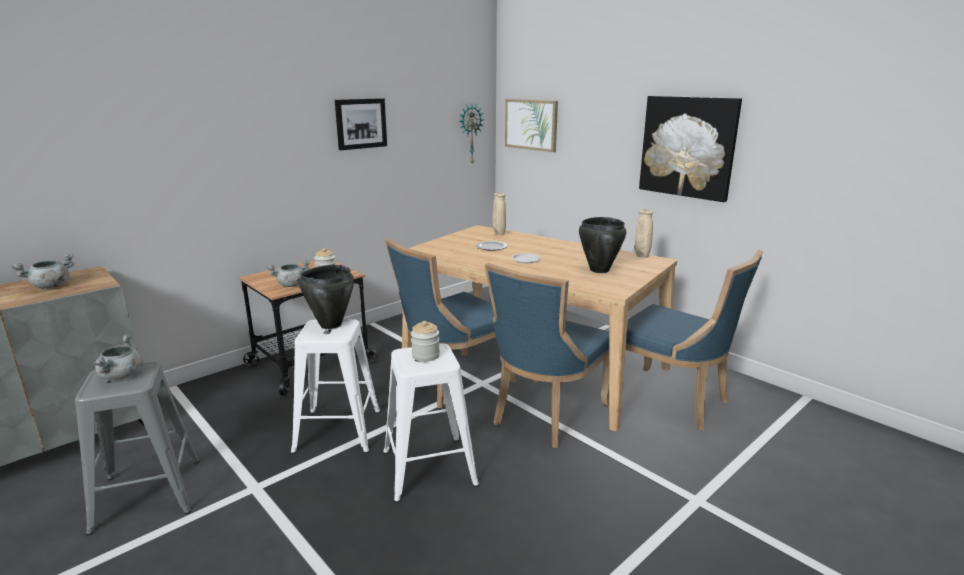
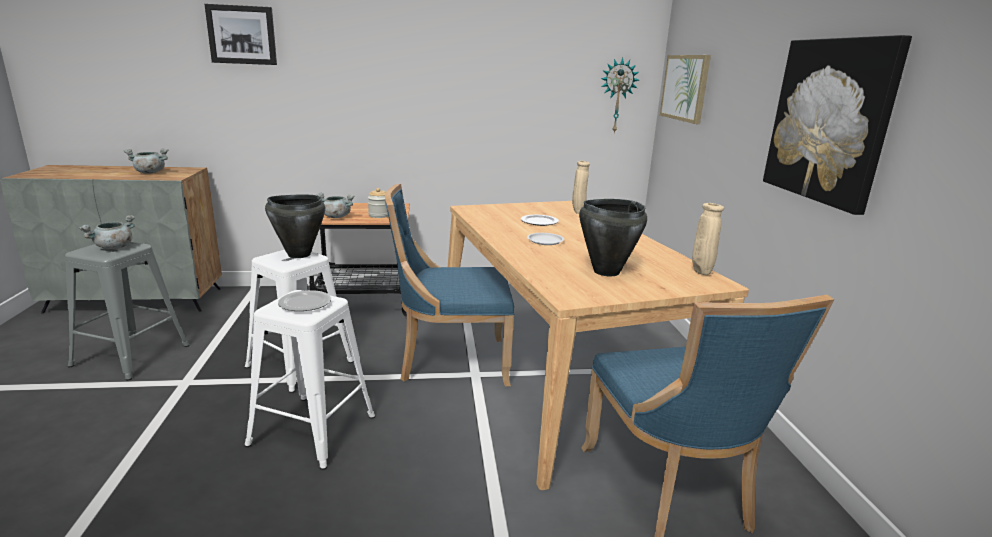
camera: 35 degrees right, 0 degrees up
(360, 123) = (469, 69): picture -> picture (242, 35)
(425, 355) = (306, 303): jar -> plate
(546, 415) = (490, 434): blue chair -> none

